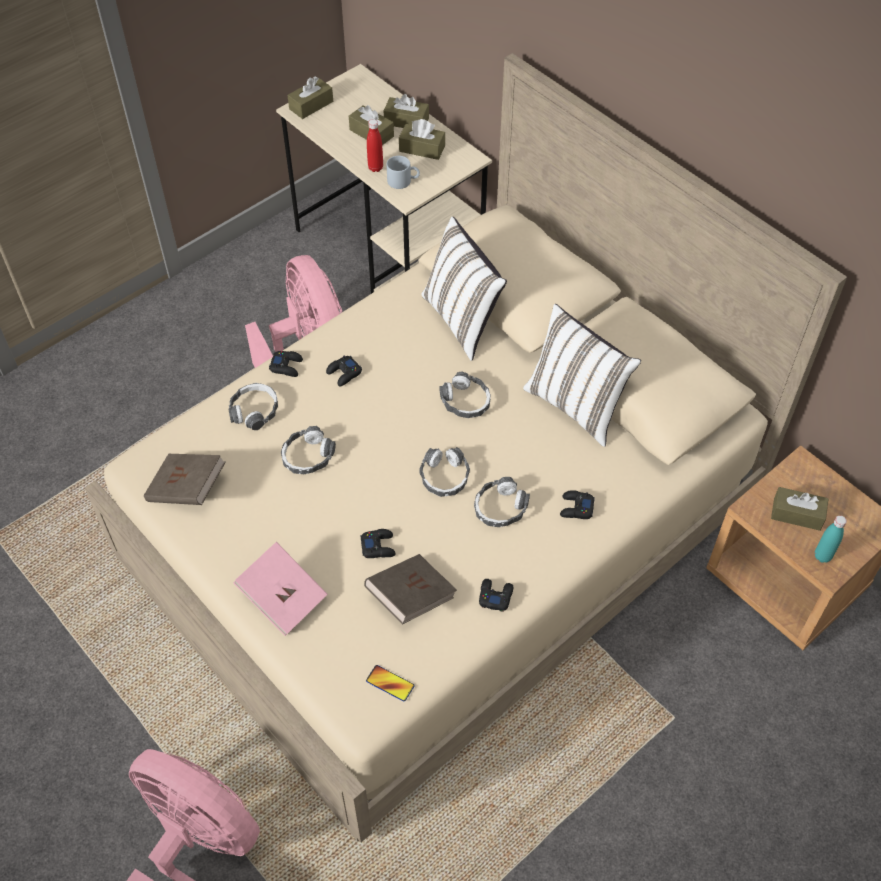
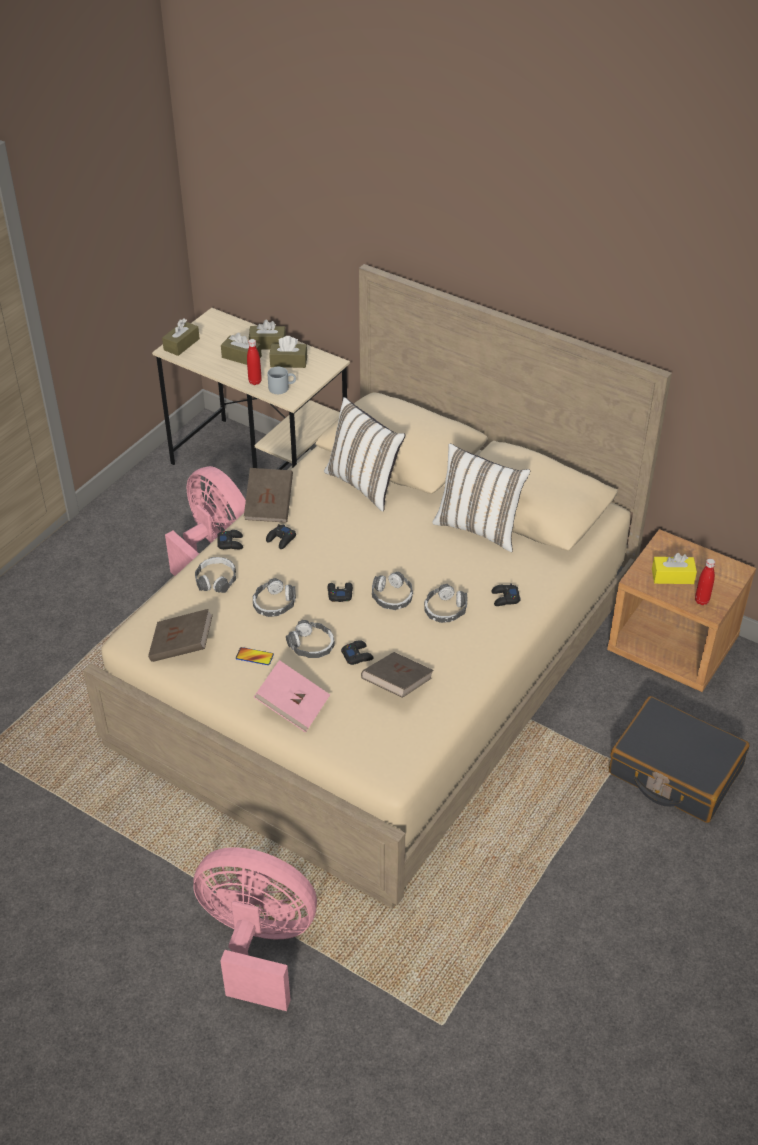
camera: 15 degrees left, 10 degrees down
(345, 327) = (269, 506): none -> brown book
(390, 683) = (403, 747): phone -> phone (254, 657)
(465, 401) = (389, 541): headphones -> headphones (311, 645)
(495, 596) = (464, 670): black game controller -> black game controller (340, 594)
(738, 745) = (674, 771): none -> black suitcase
(797, 514) = (672, 576): brown tissue box -> yellow tissue box
(822, 556) = (701, 601): turquoise bottle -> red bottle

